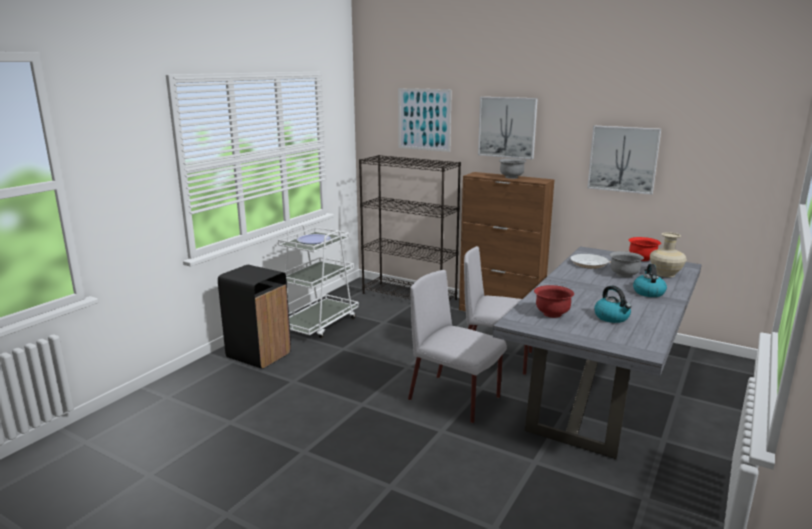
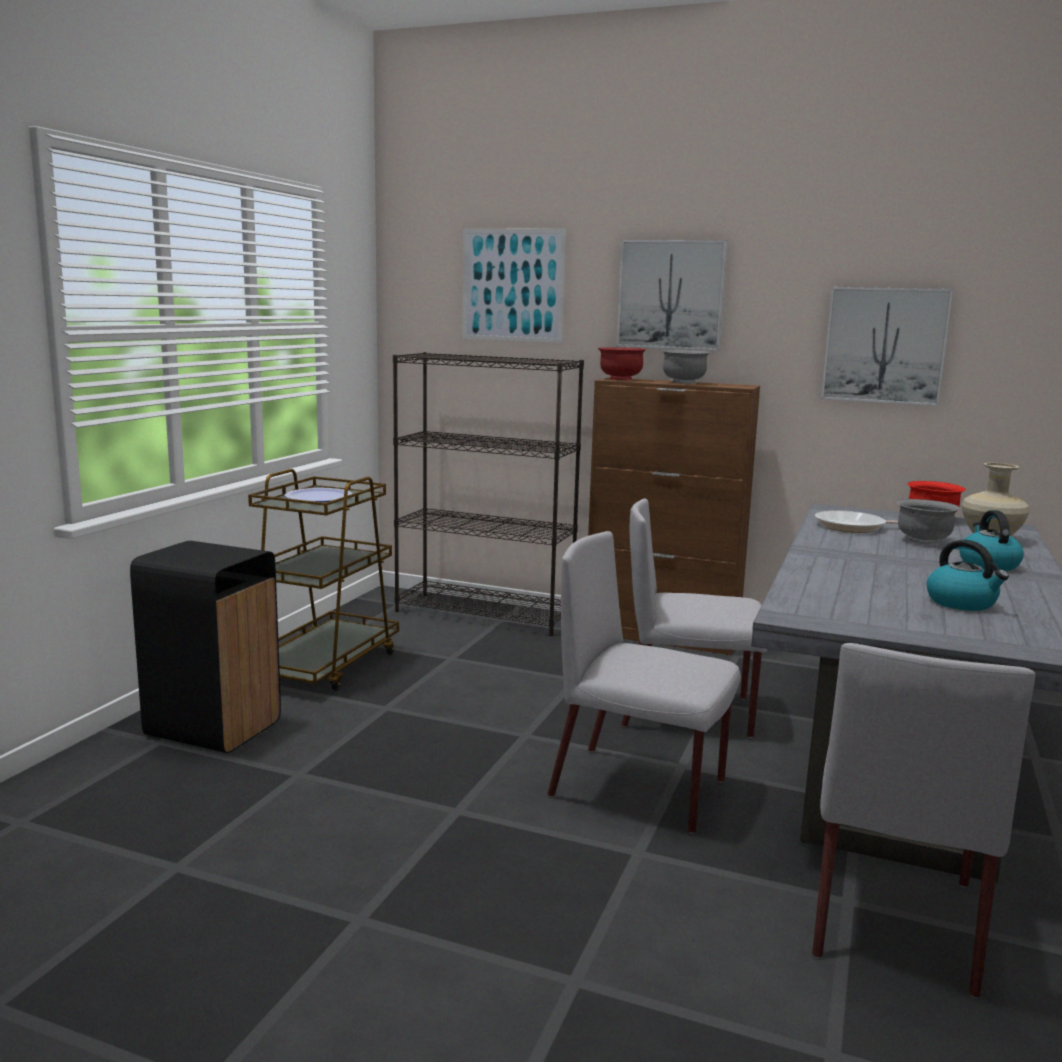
camera: 10 degrees left, 5 degrees down
(319, 324) = (324, 665): white cart -> brown cart
(552, 314) = (849, 600): red bowl -> red bowl (620, 379)
(554, 470) = (894, 915): none -> grey chair

